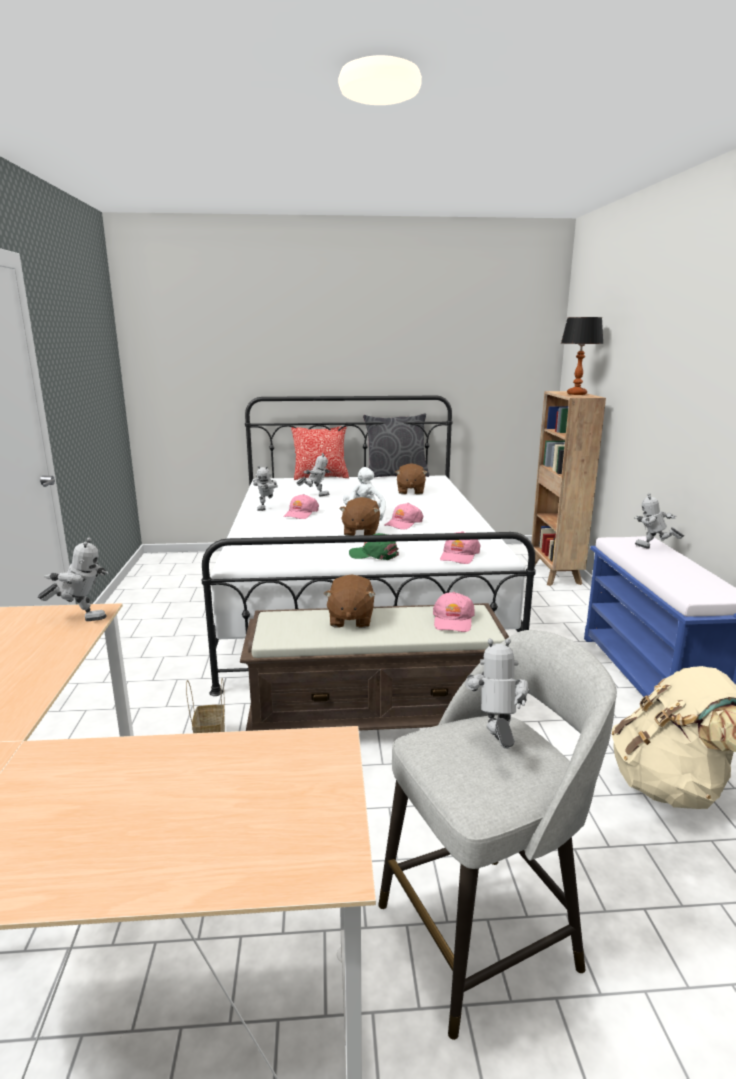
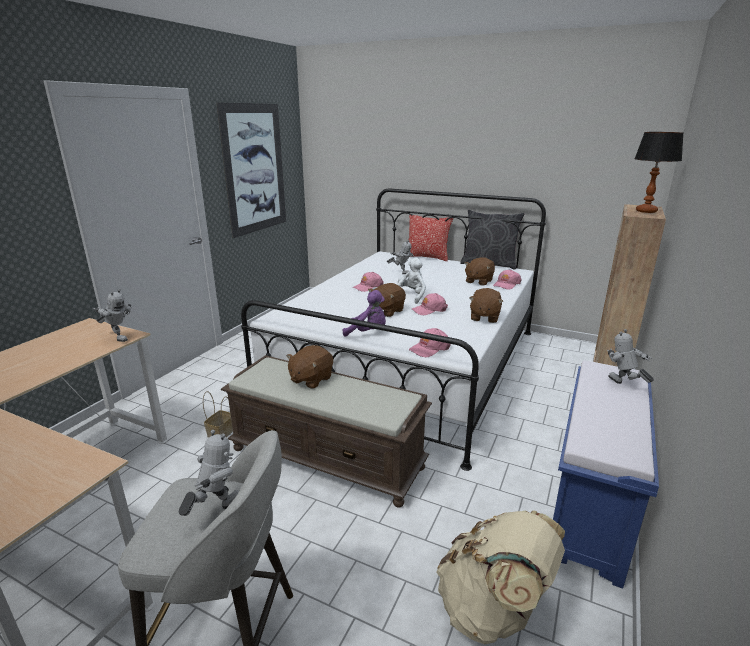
camera: 30 degrees right, 5 degrees up
(85, 377) = (255, 169): none -> picture
(267, 508) = (352, 278): toy robot -> none
(374, 555) = (368, 332): green cap -> purple plush toy
(453, 620) = (379, 401): pink cap -> pink cap (506, 284)
(466, 520) = (484, 317): none -> brown plush toy

